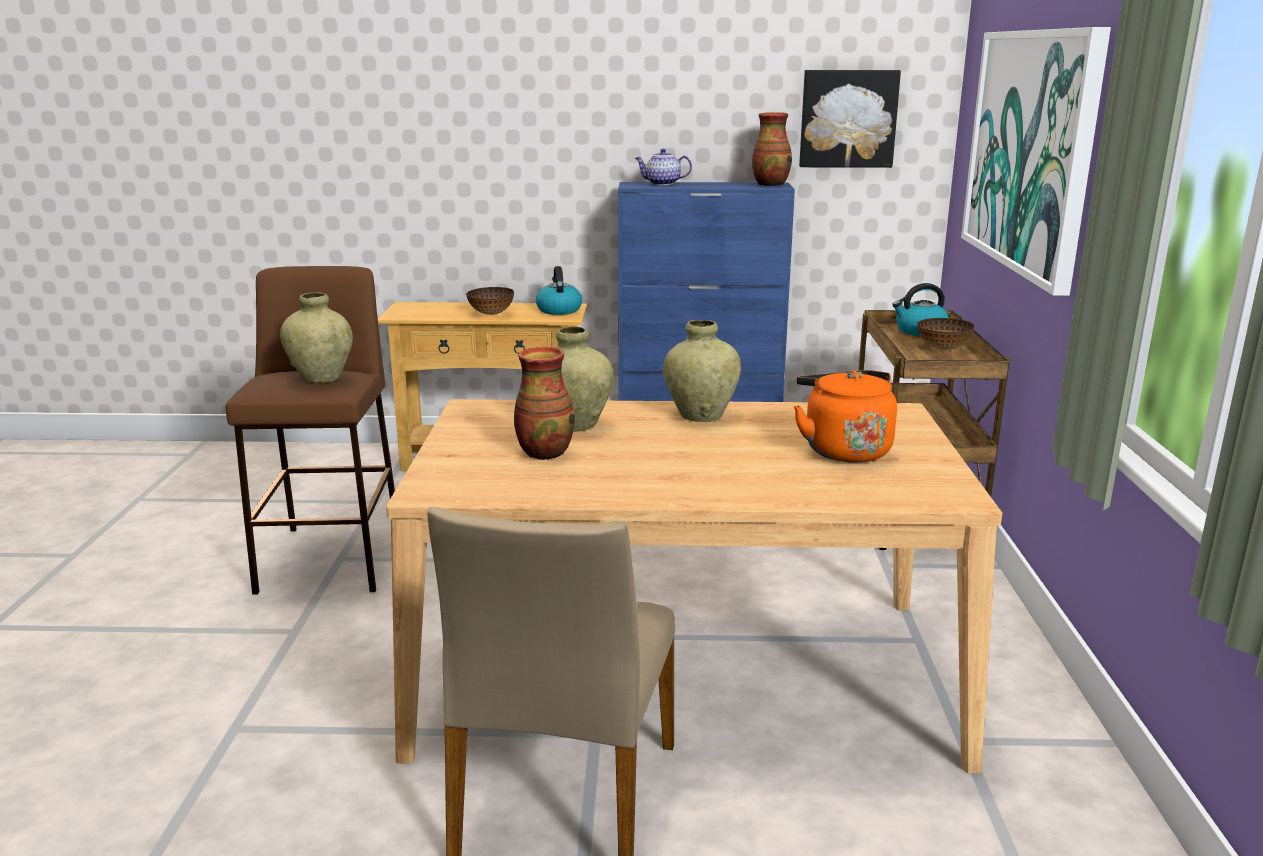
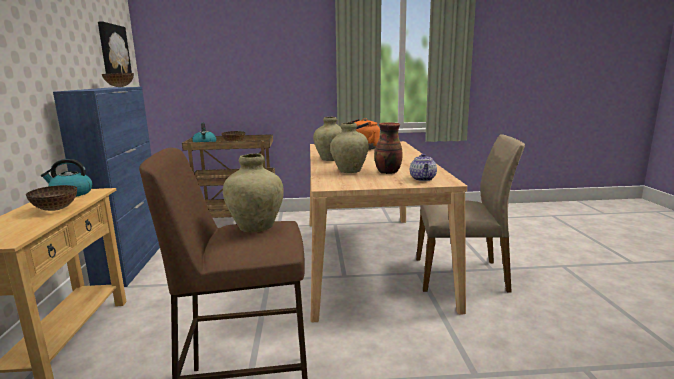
camera: 95 degrees left, 5 degrees down
(662, 184) = (84, 89): teapot -> teapot (423, 179)
(770, 184) = (119, 87): vase -> bowl
(1030, 151) = (245, 57): picture -> none

